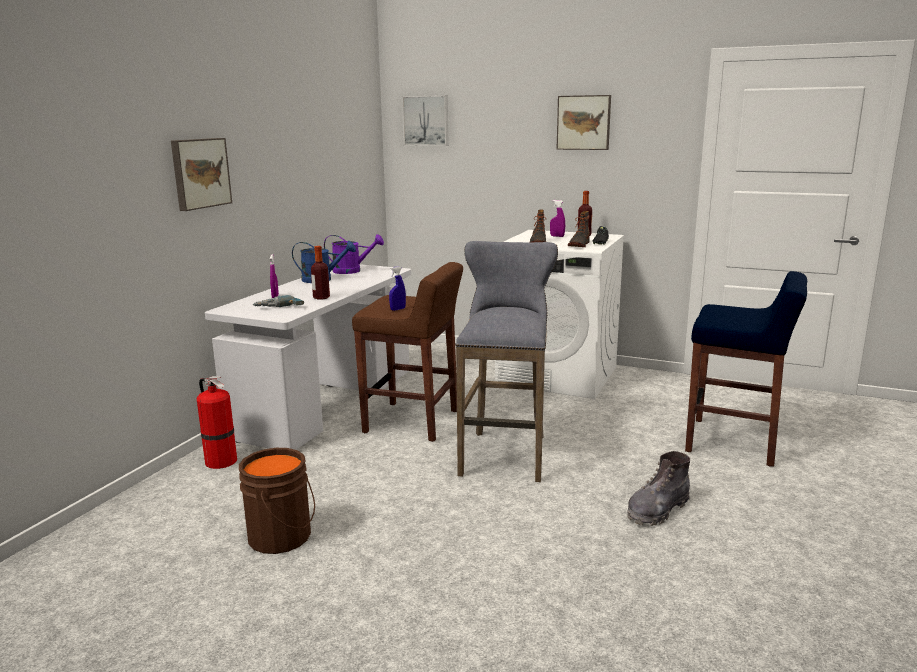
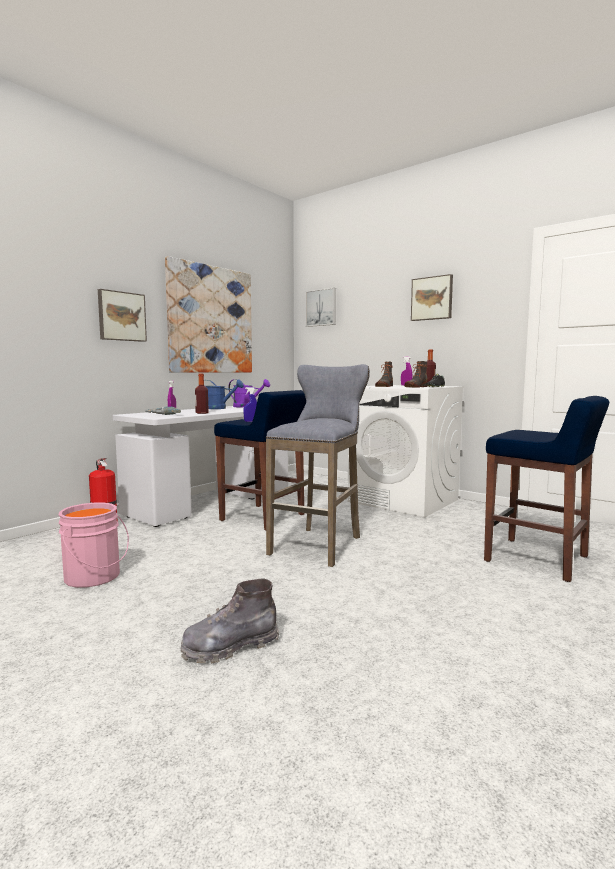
camera: 15 degrees right, 10 degrees down
(283, 536) = (94, 577): brown bucket -> pink bucket
(295, 155) = (211, 320): none -> picture
(413, 422) = (264, 518): brown stool -> blue stool
(657, 510) = (426, 601): grey boot -> grey boot (230, 647)

